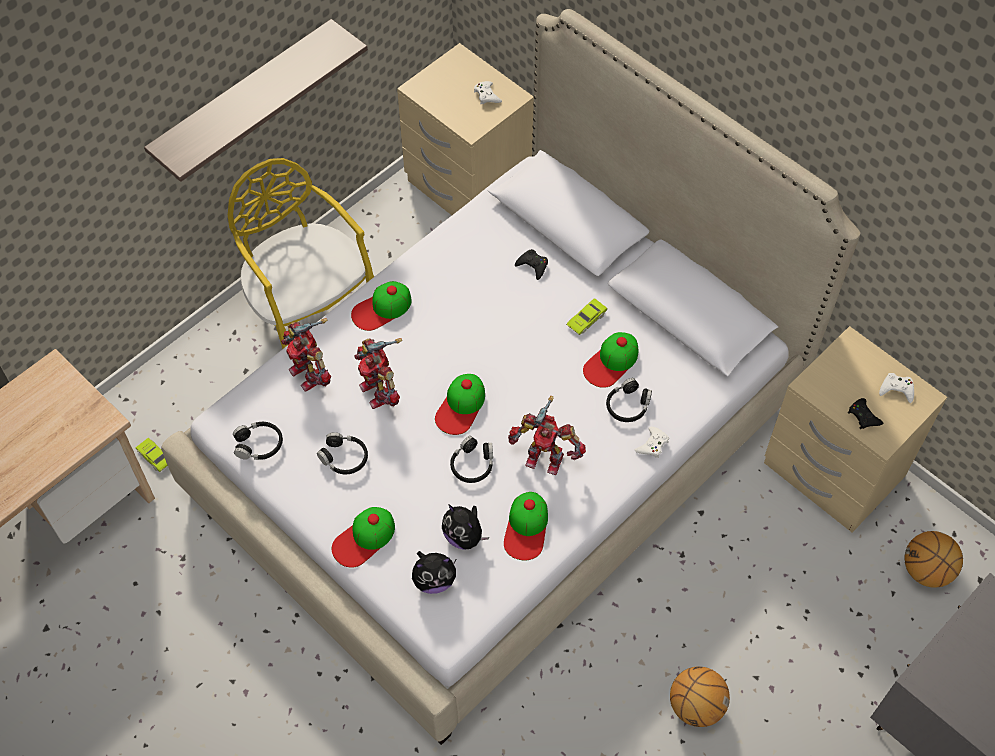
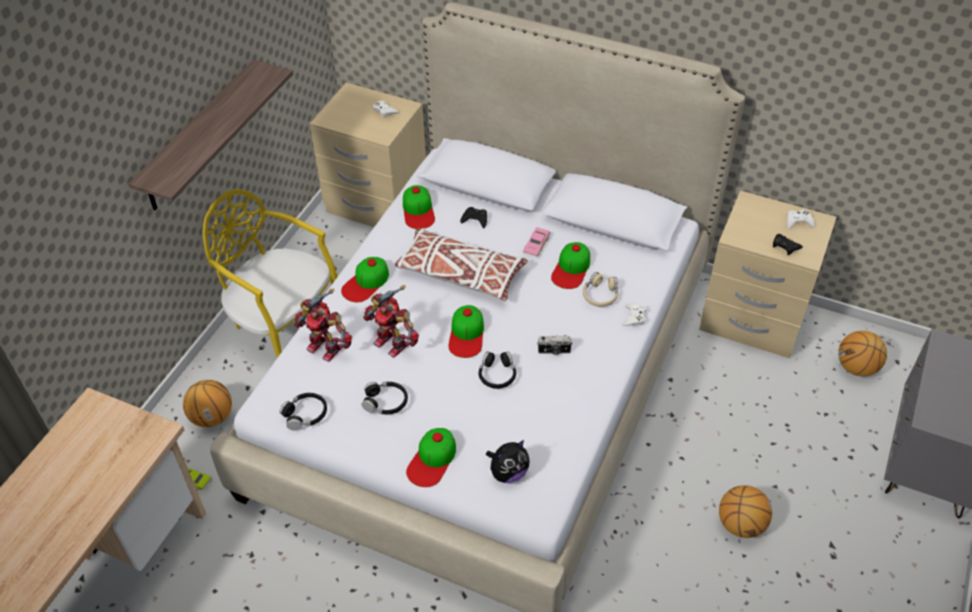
camera: 20 degrees left, 10 degrees down
(198, 393) = (212, 417): none -> basketball
(464, 536) = (517, 431): plush toy -> none
(487, 329) = (460, 273): none -> white pillow
(526, 528) = (565, 408): cap -> cap (418, 211)
(545, 457) = (554, 351): toy robot -> camera
(586, 319) = (536, 245): green toy car -> pink toy car
(628, 405) = (600, 295): black headphones -> beige headphones

